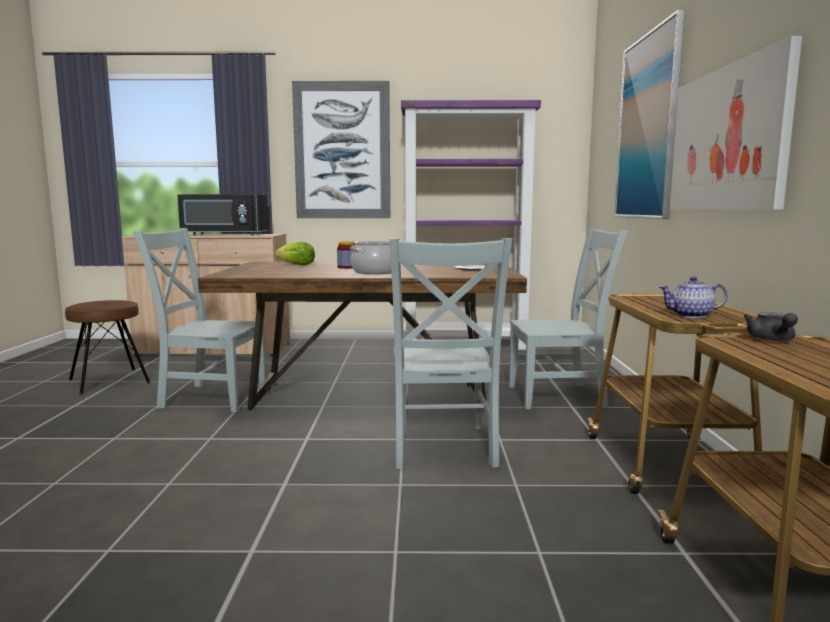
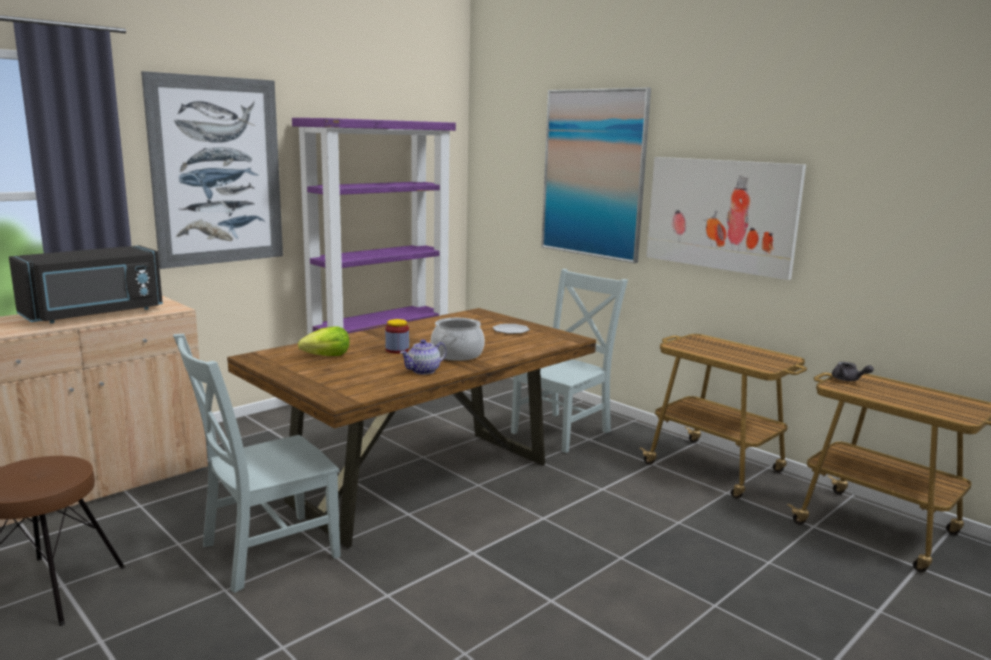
camera: 45 degrees left, 5 degrees up
(442, 448) = (585, 514): grey chair -> none
(690, 315) = (758, 361): teapot -> teapot (423, 371)

